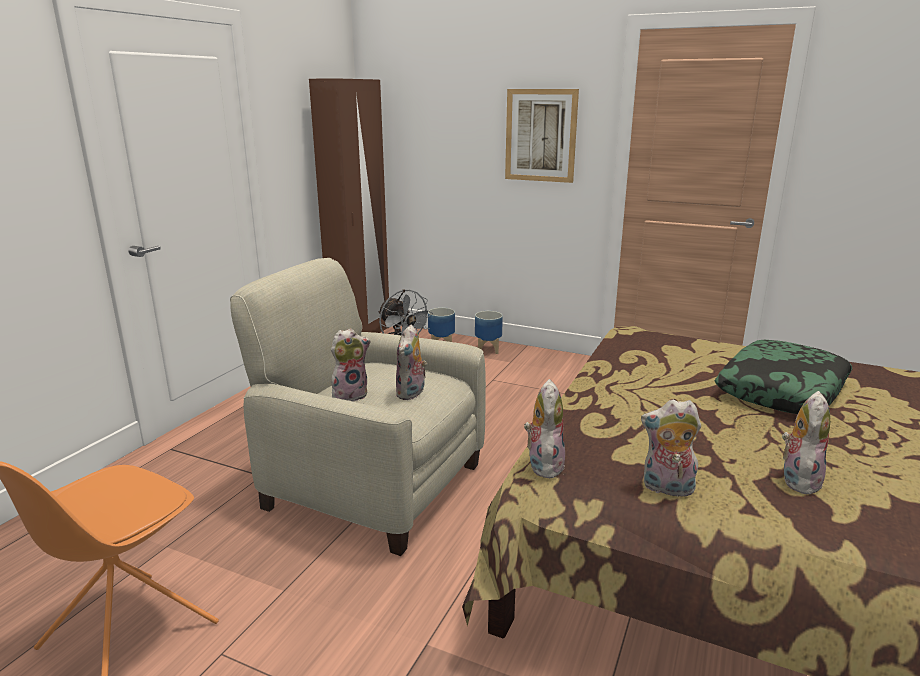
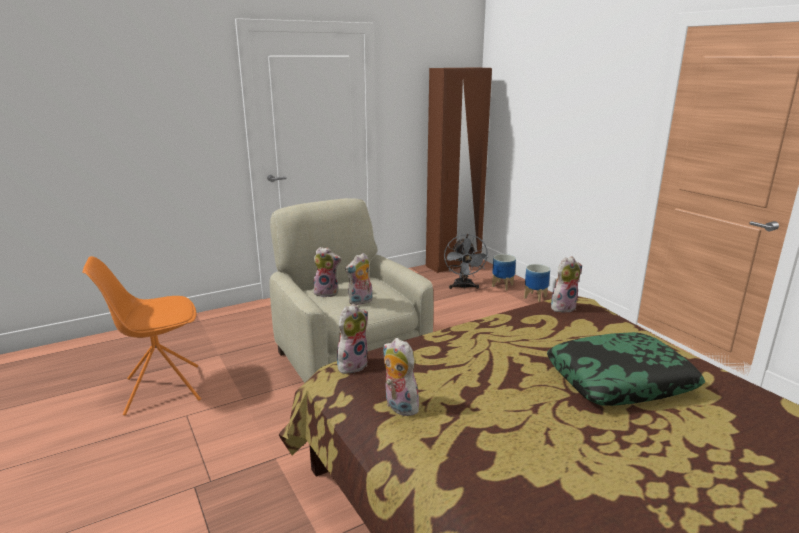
camera: 35 degrees right, 0 degrees up
(540, 135) = (599, 120): picture -> none
(798, 479) = (501, 439): plush toy -> plush toy (563, 307)

